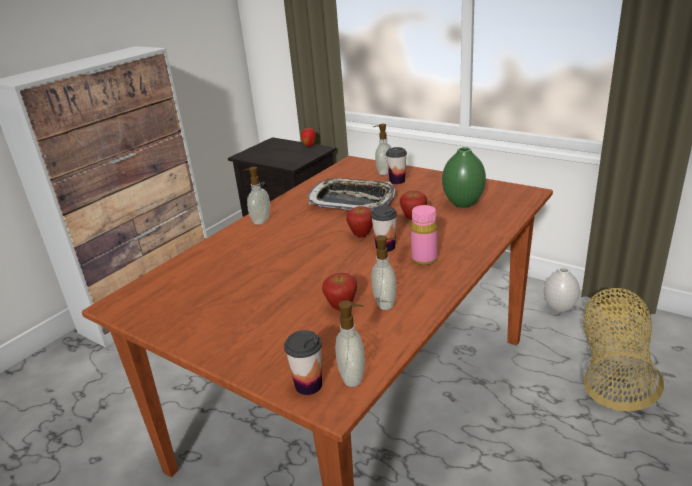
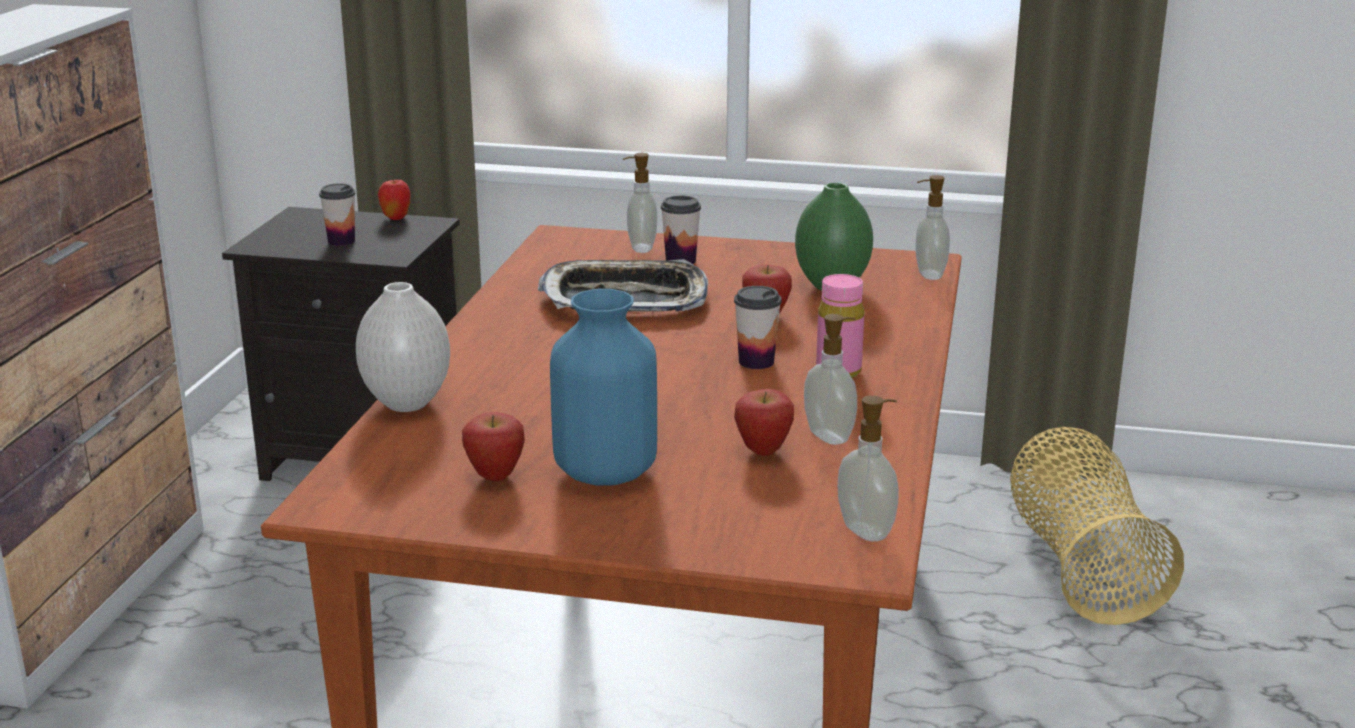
camera: 25 degrees left, 5 degrees down
(252, 307) = (604, 472): none -> blue vase
(260, 220) = (475, 346): soap dispenser -> soap dispenser (928, 274)
(308, 385) = (808, 551): cup -> cup (341, 241)
(361, 235) = (696, 349): apple -> apple (495, 477)
(559, 308) = (949, 491): white vase -> white vase (406, 404)

